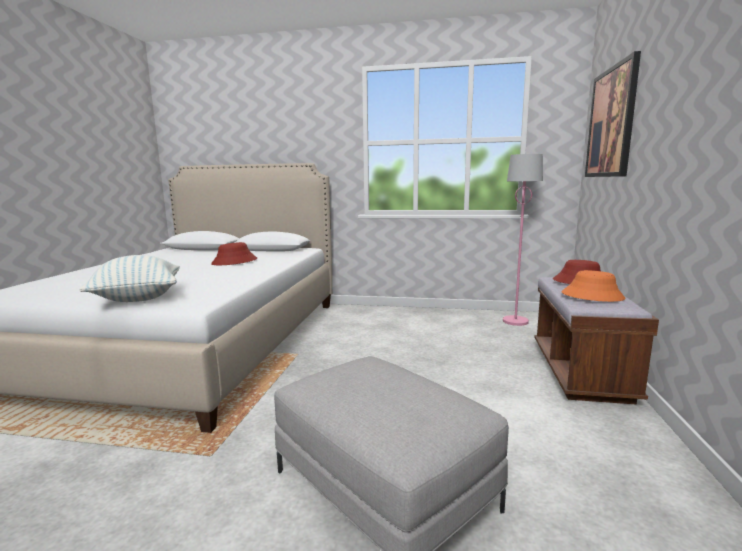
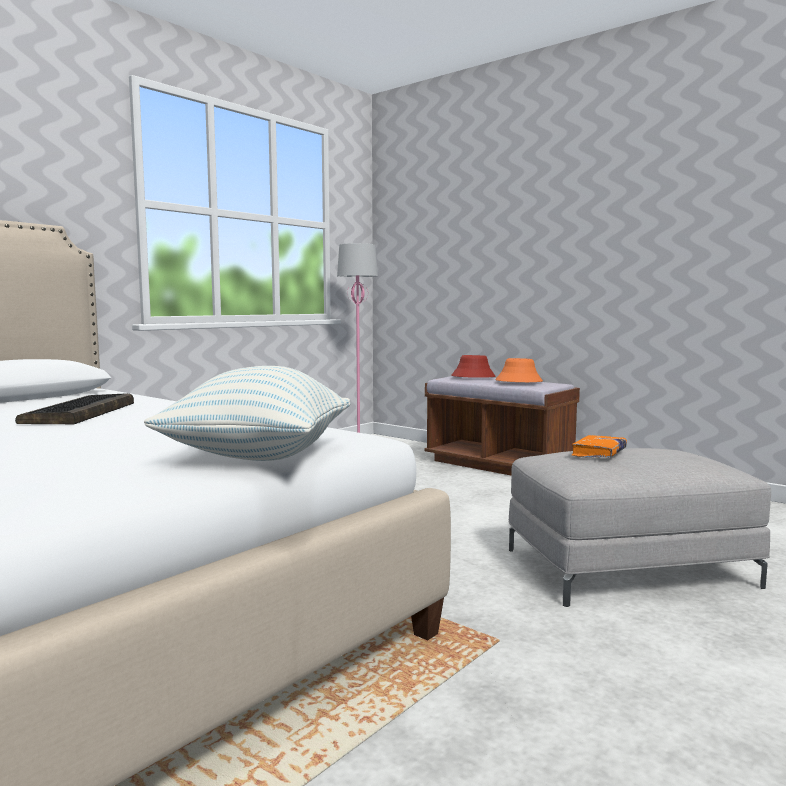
camera: 60 degrees left, 5 degrees down
(234, 262) = (80, 413): red hat -> keyboard
(377, 375) = (599, 453): none -> orange book
(611, 123) = (438, 220): picture -> none

